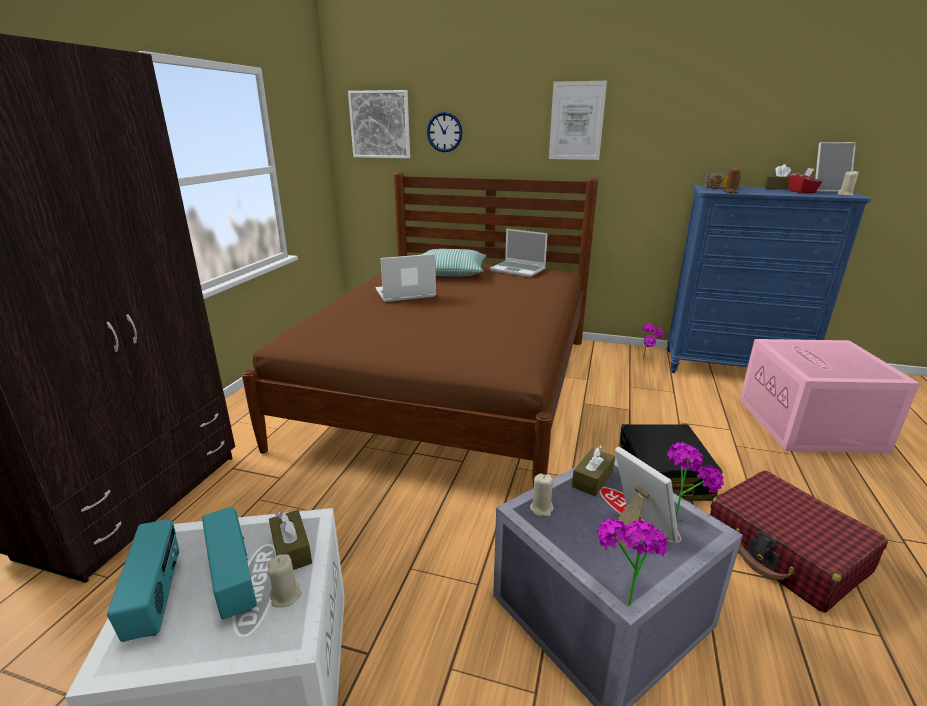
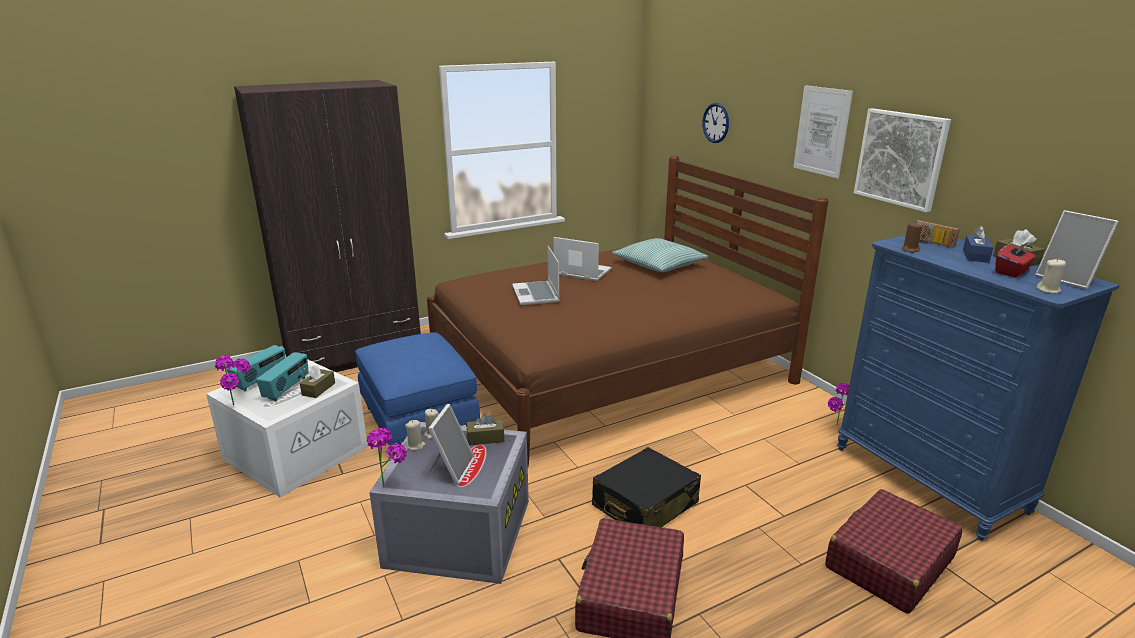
camera: 45 degrees right, 0 degrees up
(286, 596) = (291, 403): beige candle -> beige candle (415, 445)
(358, 526) = (420, 421): none -> blue ottoman
(380, 124) = (672, 107): picture -> picture (900, 158)
(518, 270) = (723, 280): laptop -> laptop (536, 294)
(680, 513) = (490, 478): potted plant -> potted plant (240, 405)
(761, 189) = (975, 256): none -> blue tissue box
(811, 425) = (889, 562): pink storage box -> red suitcase

